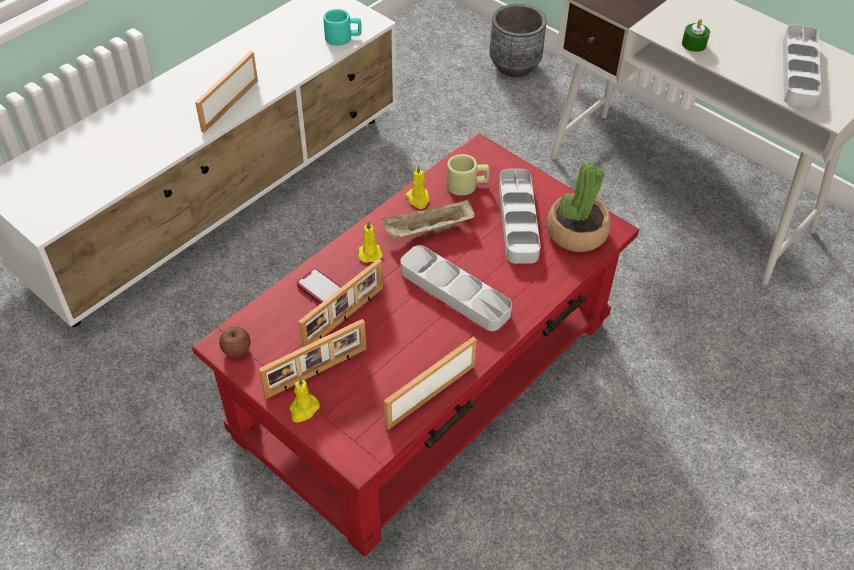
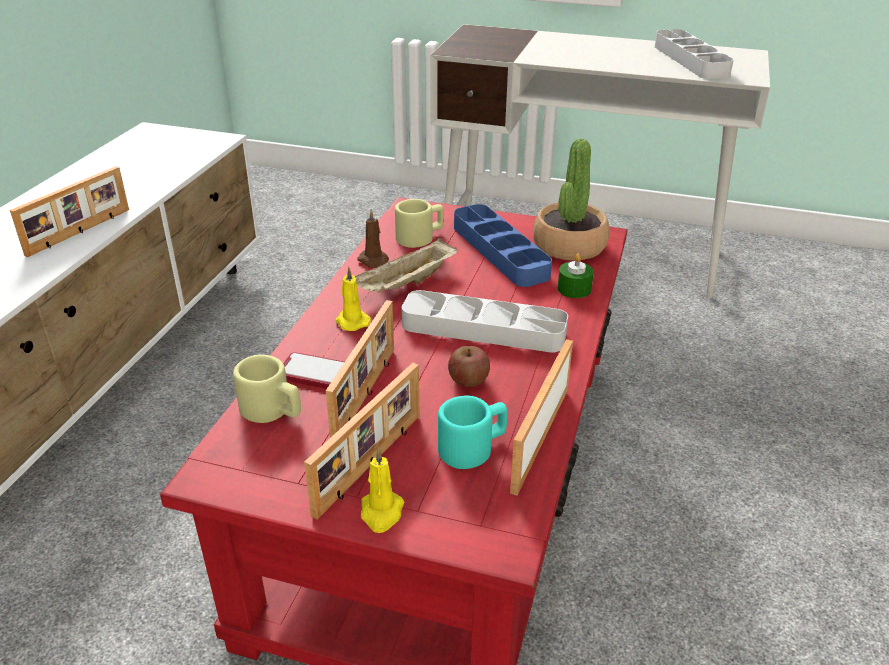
camera: 25 degrees left, 15 degrees down
(229, 105) = (80, 232): picture frame -> picture frame turned 150 degrees counterclockwise
(236, 349) = (234, 474): apple -> apple (468, 380)
(281, 310) = (272, 411): none -> beige mug
(343, 38) = (193, 155): turquoise mug -> turquoise mug (473, 448)
(418, 199) = (374, 261): yellow candle -> brown candle
(515, 66) = (356, 198): grey planter -> none
(518, 220) = (499, 251): grey tray -> blue tray
(694, 44) = (583, 61): green candle -> green candle (574, 289)

